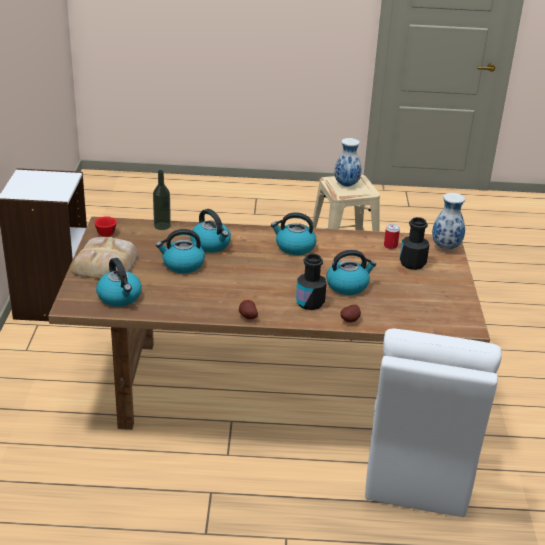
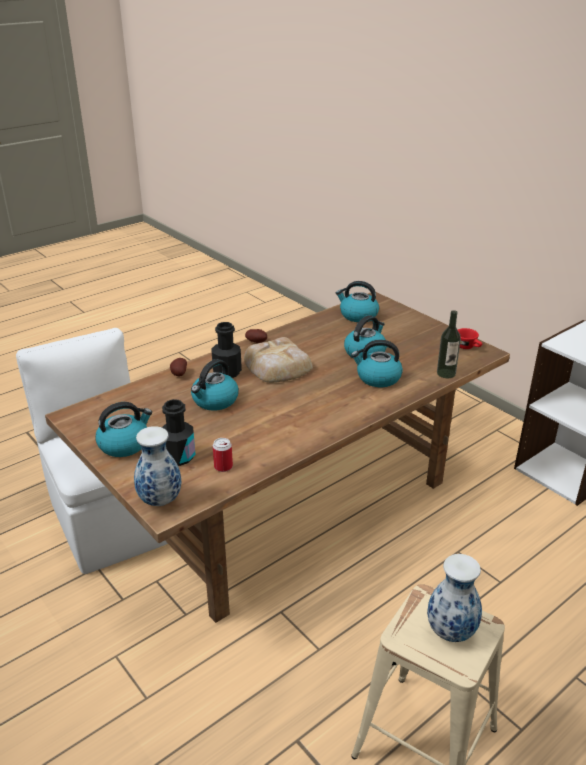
camera: 140 degrees right, 0 degrees up
(106, 264) = (413, 328): bread -> bread (277, 366)
(294, 247) = (310, 413): kettle -> kettle (124, 444)

